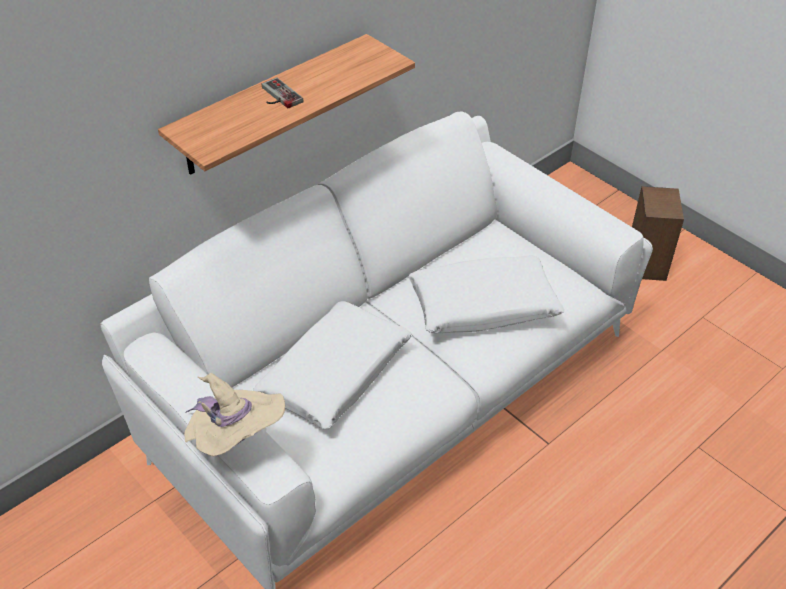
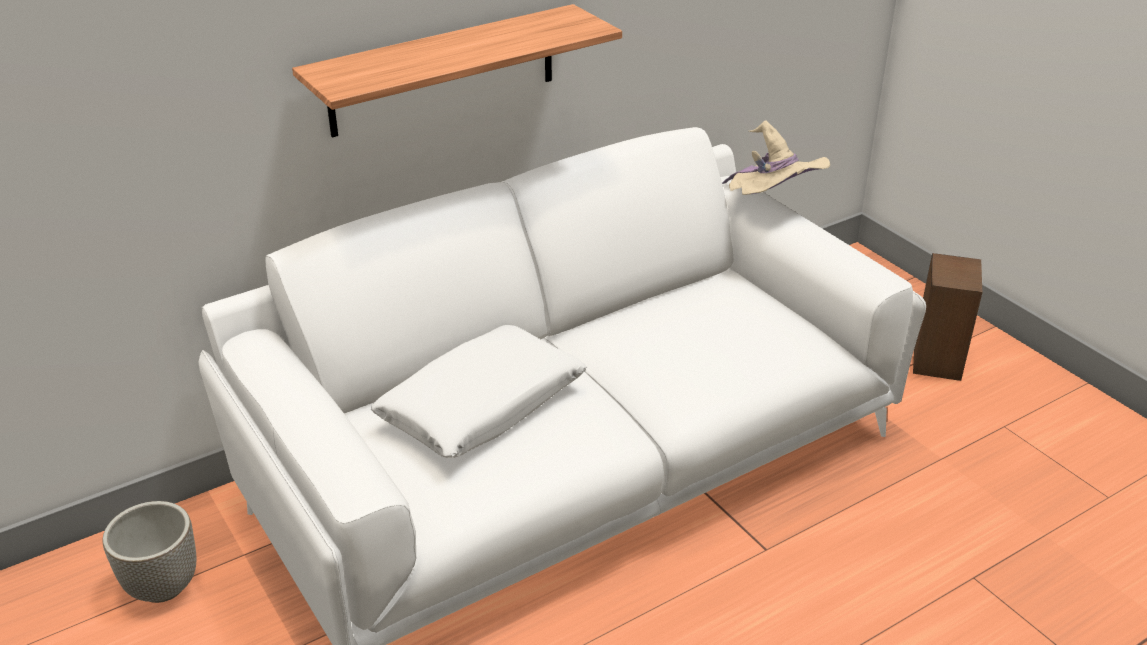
camera: 10 degrees right, 10 degrees down
(97, 536) = (163, 586): none -> planter
(235, 439) = (324, 446): beige hat -> beige hat (772, 203)
(277, 96) = (444, 49): game controller -> none
(483, 306) = (691, 353): white pillow -> none

